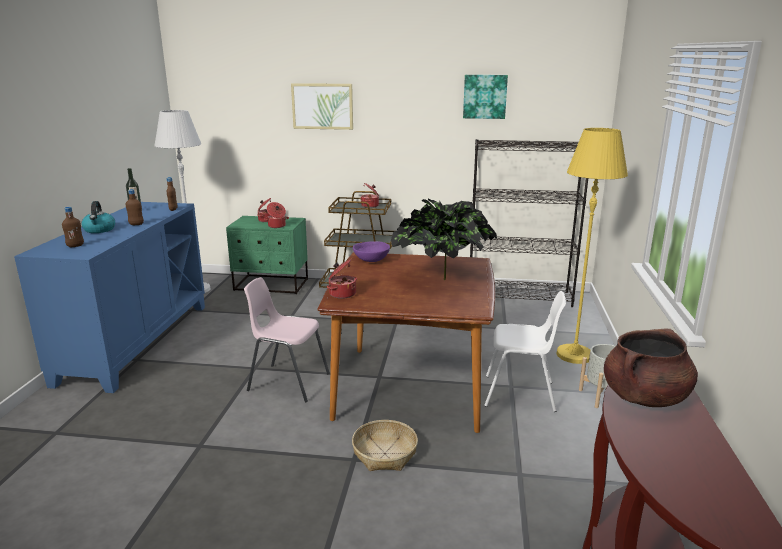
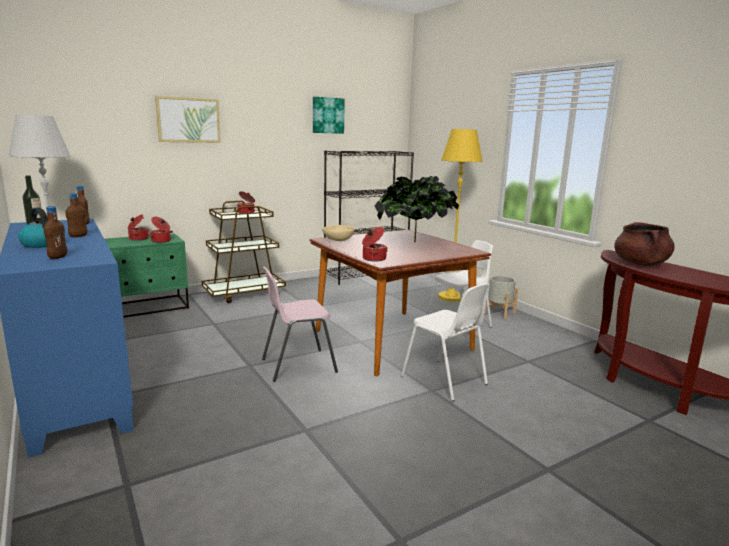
camera: 40 degrees left, 5 degrees down
(371, 260) = (338, 240): purple bowl -> beige bowl
(384, 454) = (444, 380): basket -> white chair

